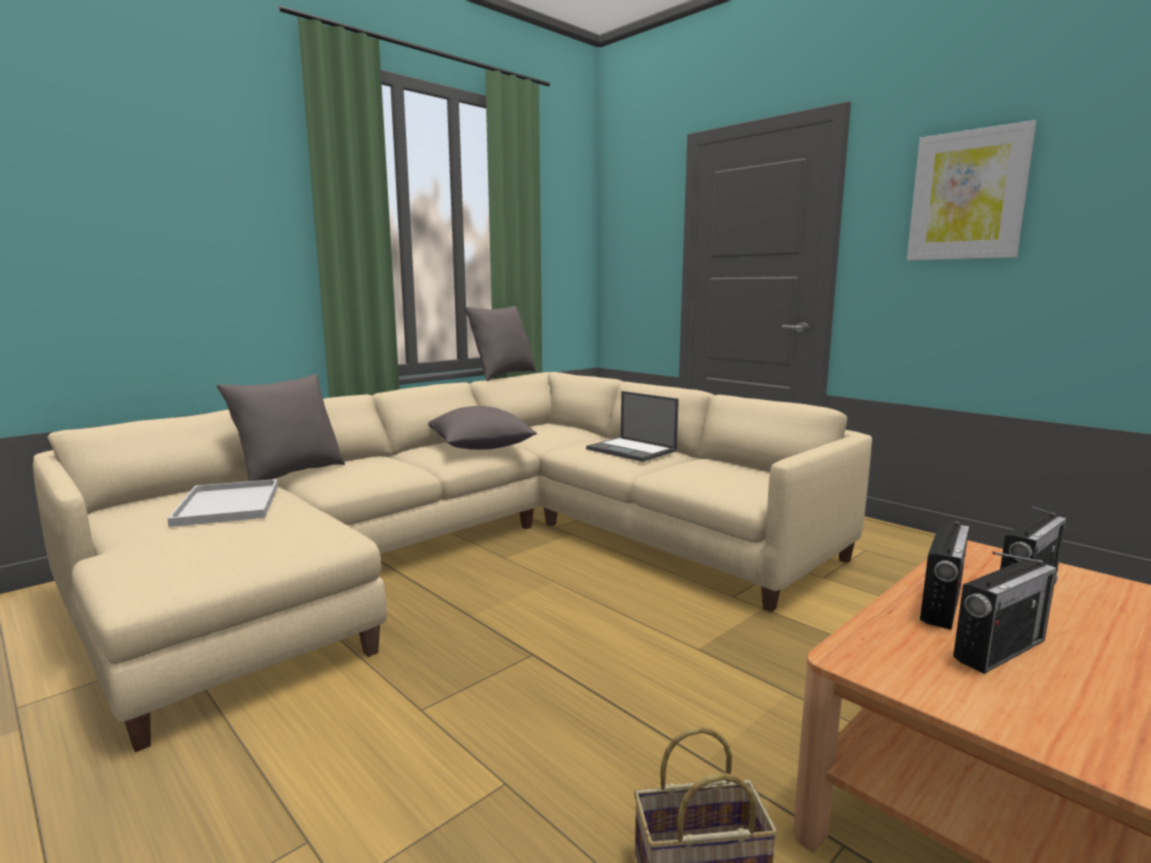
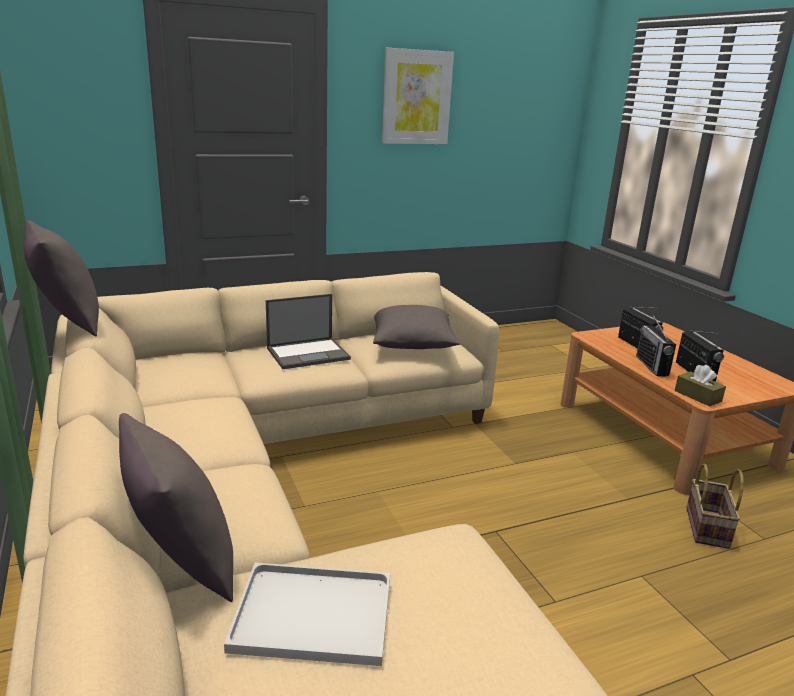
camera: 70 degrees left, 10 degrees up
(480, 447) = (205, 415): grey pillow -> grey pillow (413, 344)
(867, 651) = (697, 396): none -> brown tissue box
(941, 605) = (652, 366): radio -> radio turned 150 degrees counterclockwise

